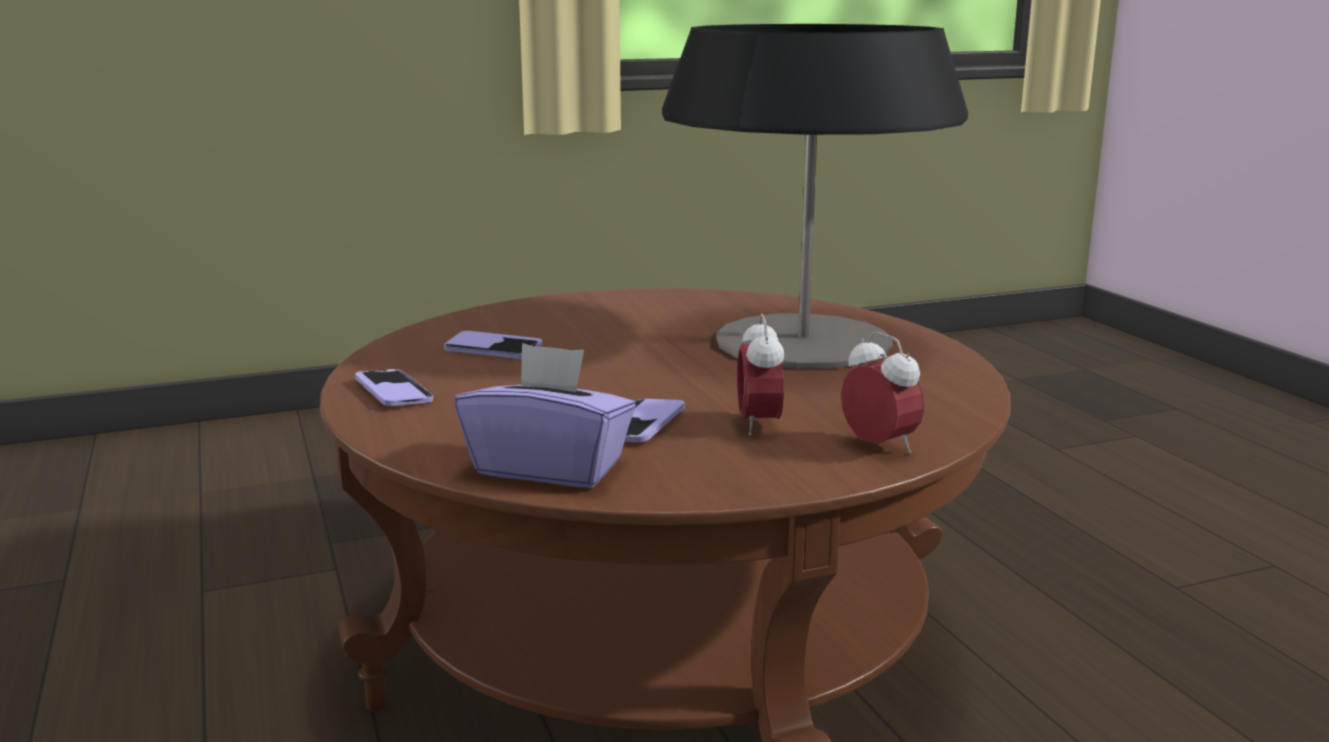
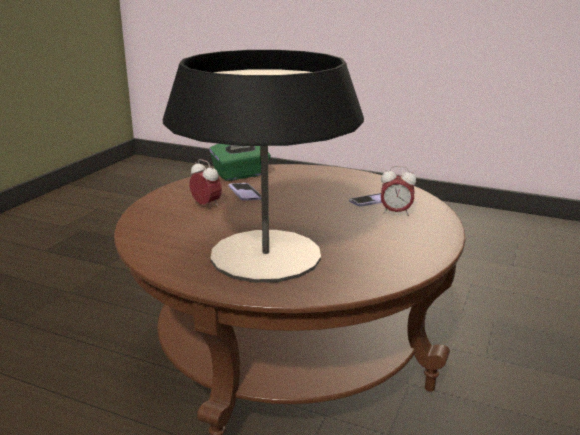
camera: 135 degrees right, 5 degrees up
(393, 391) = (346, 177): phone -> none
(549, 468) = (241, 175): purple tissue box -> green tissue box
(879, 447) = (152, 211): alarm clock -> alarm clock (395, 213)

